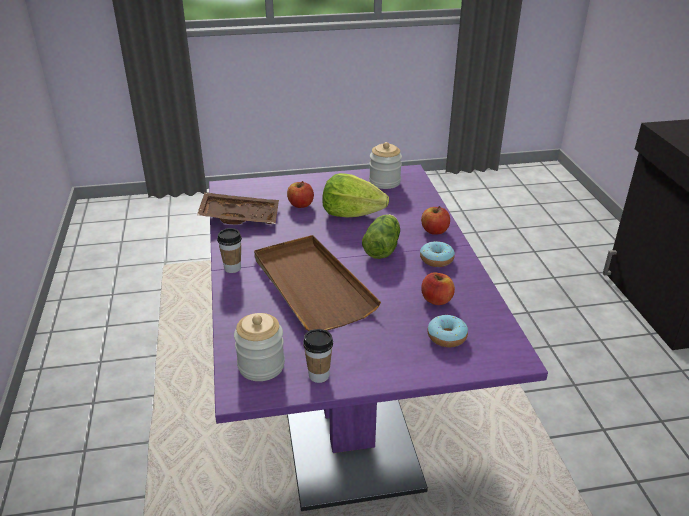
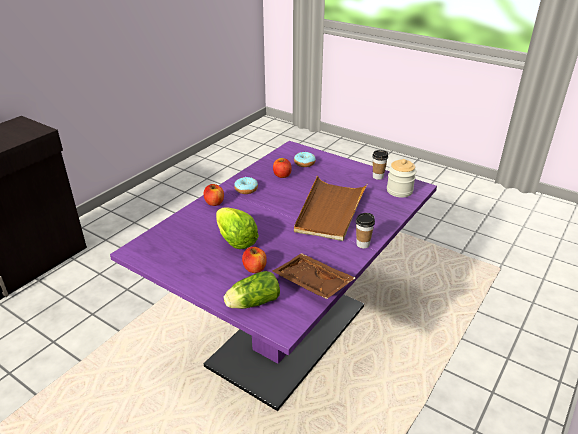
camera: 135 degrees left, 0 degrees up
(383, 246) = (258, 210): lettuce -> lettuce (251, 303)
(384, 182) = (166, 252): jar -> none

